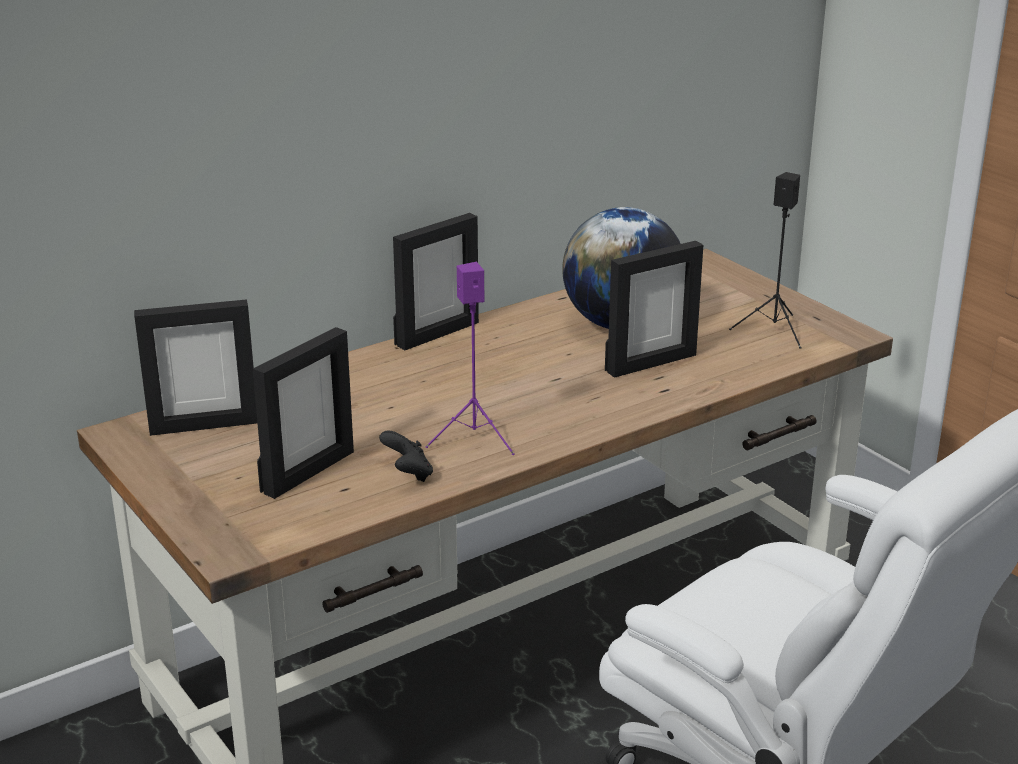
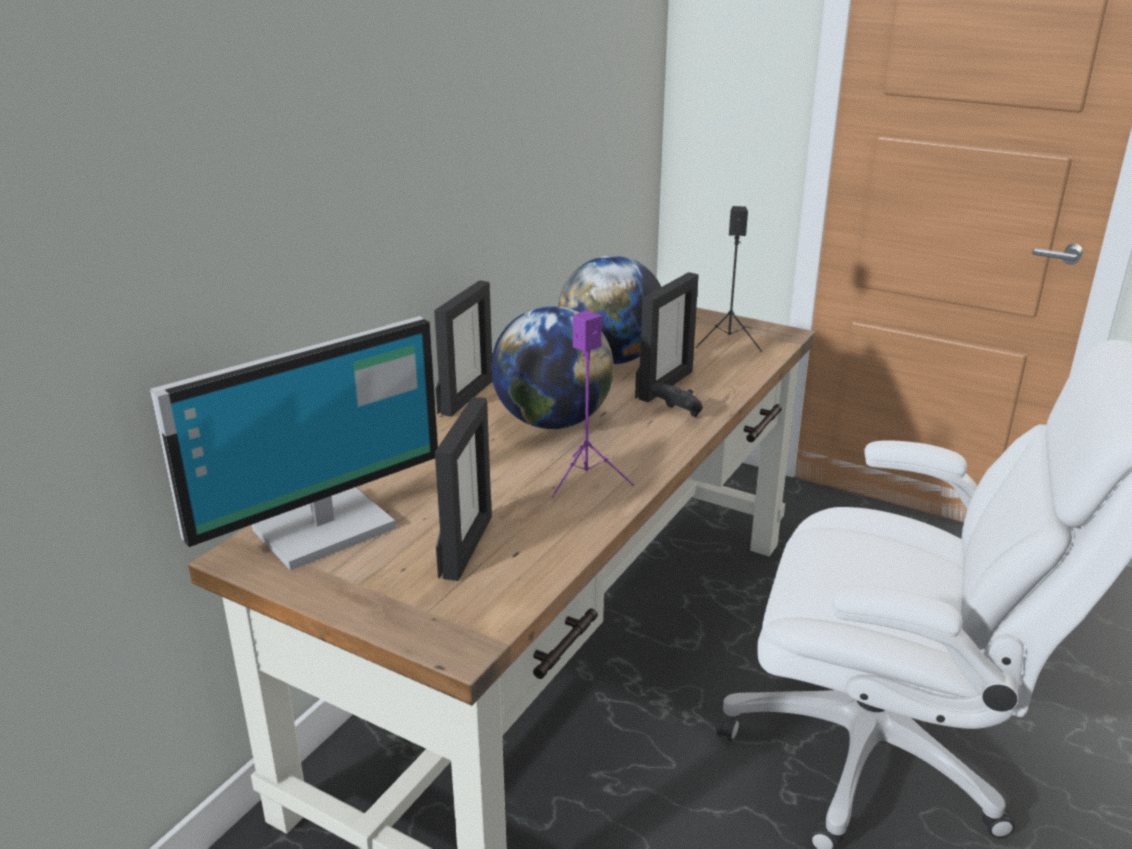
camera: 25 degrees left, 0 degrees up
(204, 425) = (321, 526): picture frame -> monitor
(408, 474) = (560, 525): black game controller -> black game controller (678, 414)
(496, 376) = (552, 422): none -> globe

